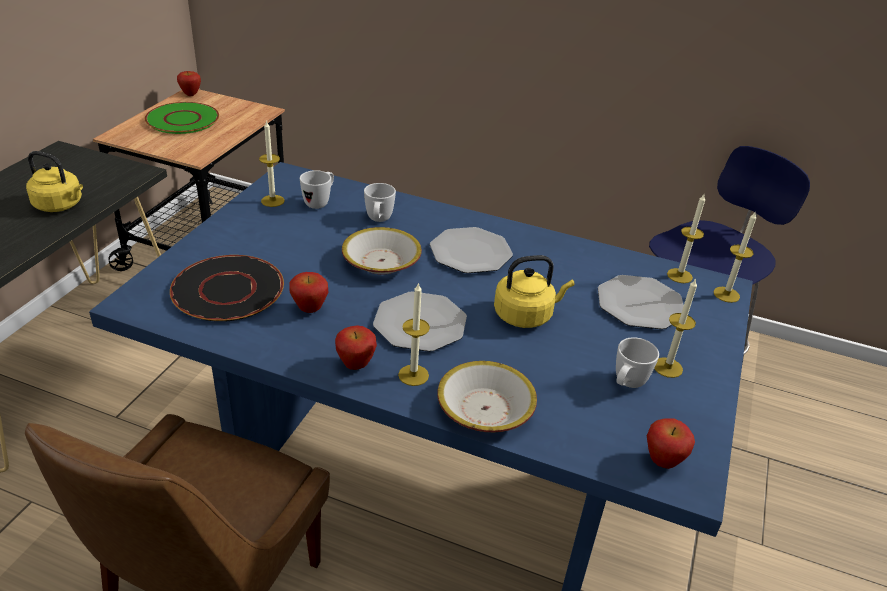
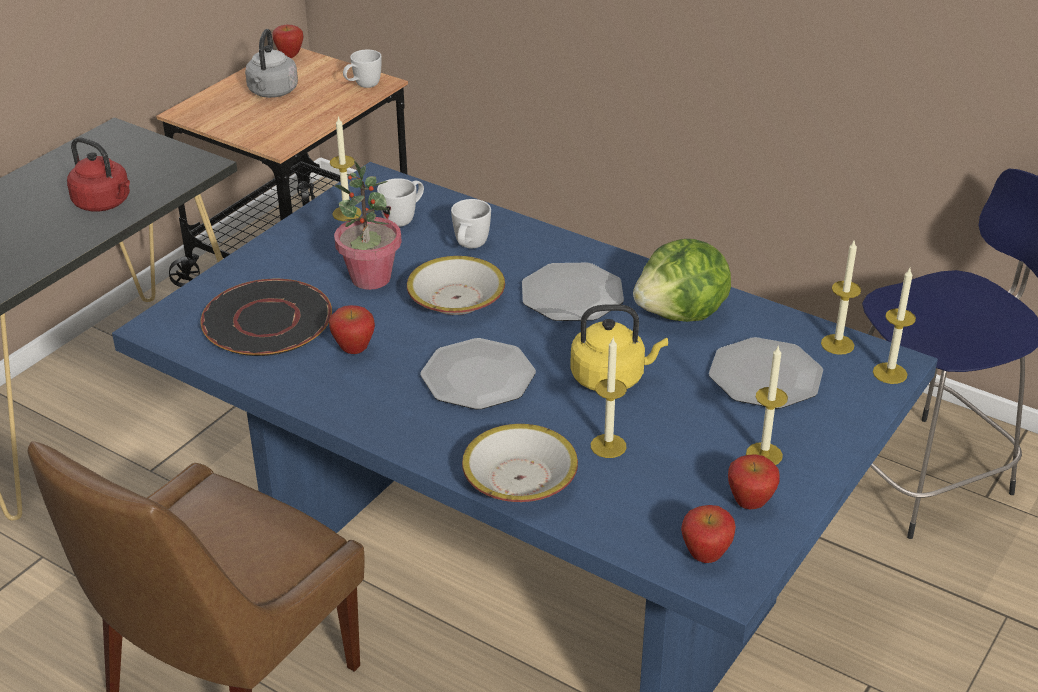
camera: 15 degrees right, 0 degrees up
(60, 205) = (104, 203): yellow kettle -> red kettle
(183, 120) = (272, 92): green plate -> grey kettle
(307, 250) = (370, 279): none -> potted plant
(356, 365) = (388, 418): apple -> apple (750, 504)
(413, 375) = (450, 434): candle -> candle (608, 446)
(559, 262) = (682, 315): none -> lettuce
(626, 385) = (702, 469): white mug -> white mug (363, 86)

